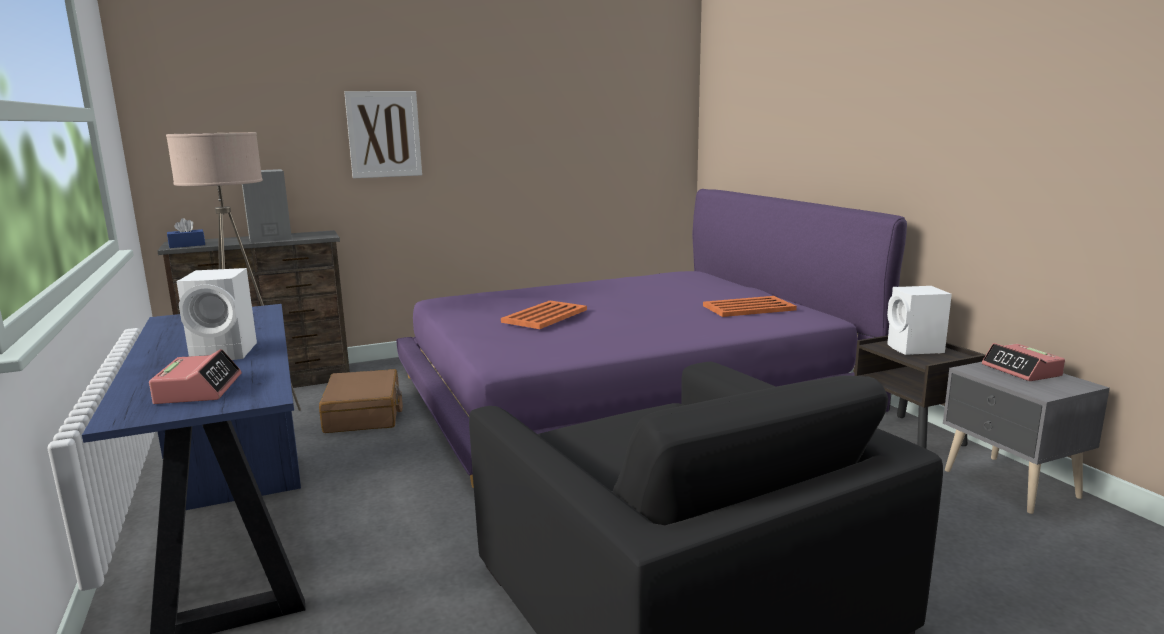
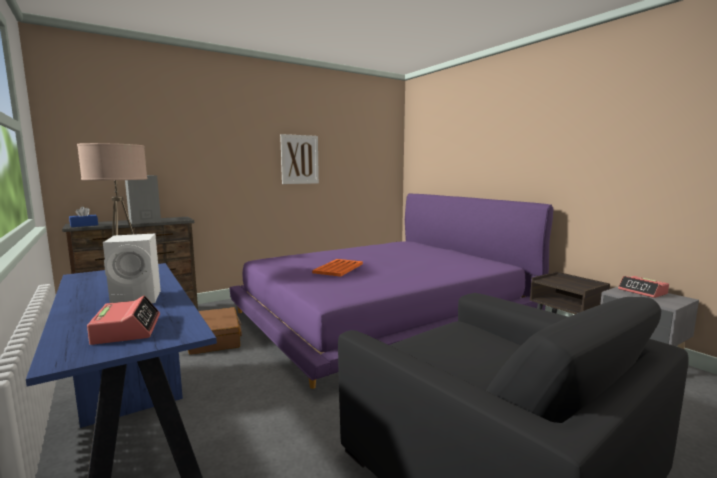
camera: 10 degrees left, 5 degrees down
(384, 134) = (221, 155): picture -> picture (299, 159)
(749, 308) = (459, 260): orange tray -> none
(915, 349) = (566, 281): white speaker -> none

